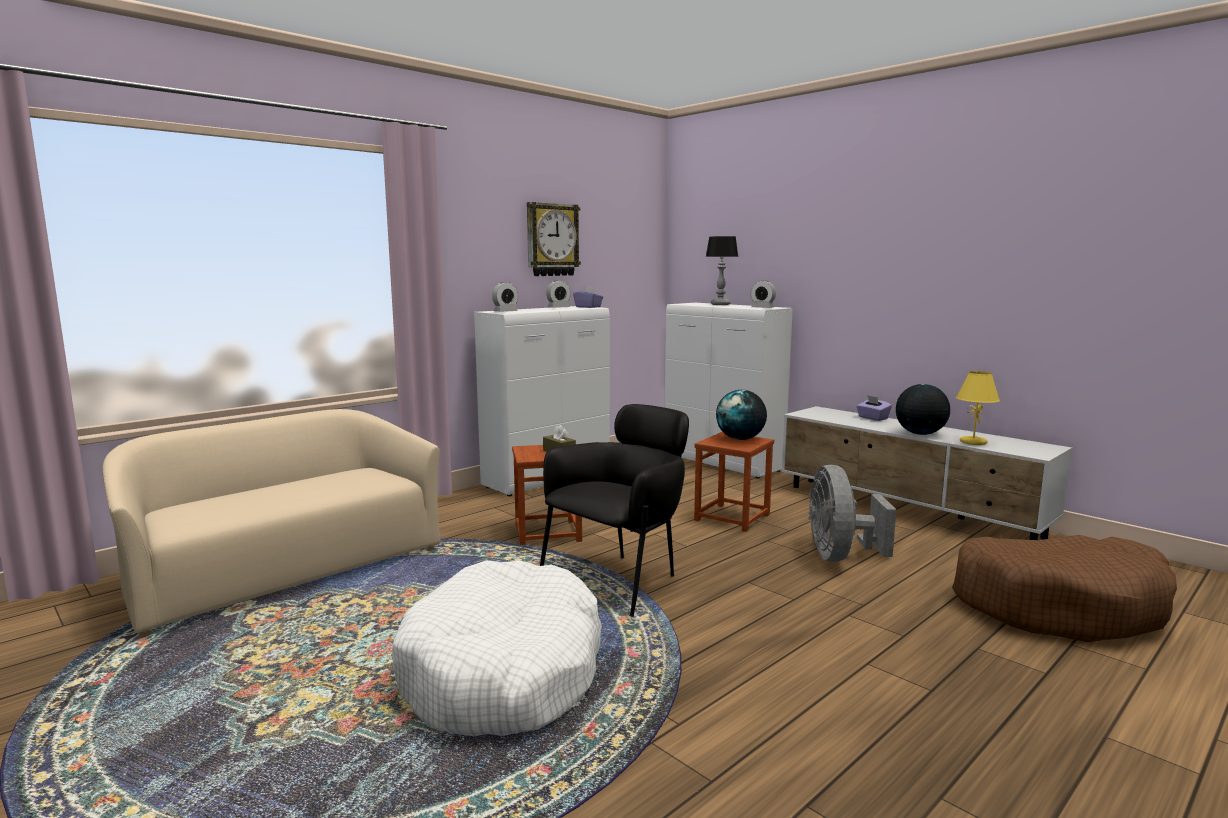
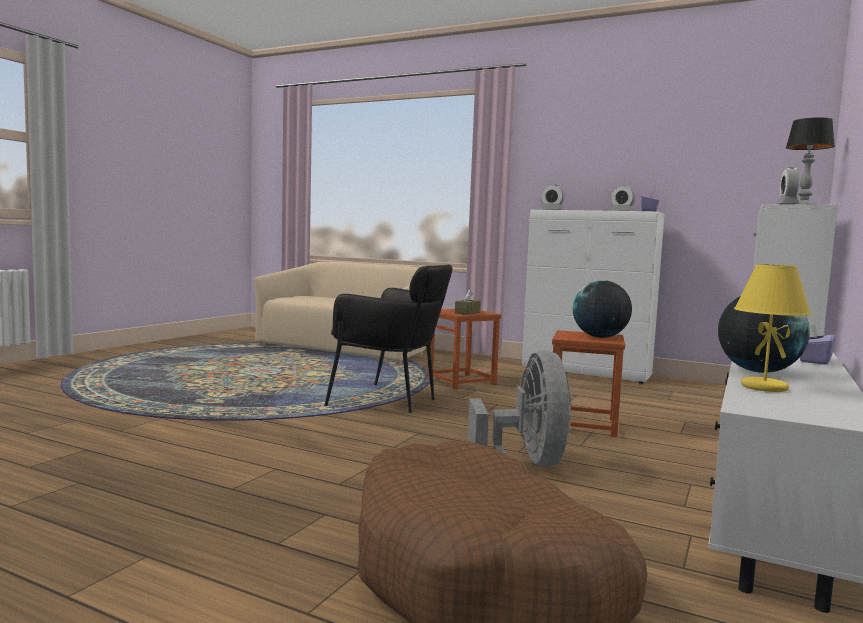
camera: 70 degrees right, 5 degrees down
(503, 672) = (239, 389): white dog bed -> none
(551, 240) = (641, 148): wall clock -> none
(840, 556) = (526, 464): grey fan -> grey fan turned 105 degrees clockwise

